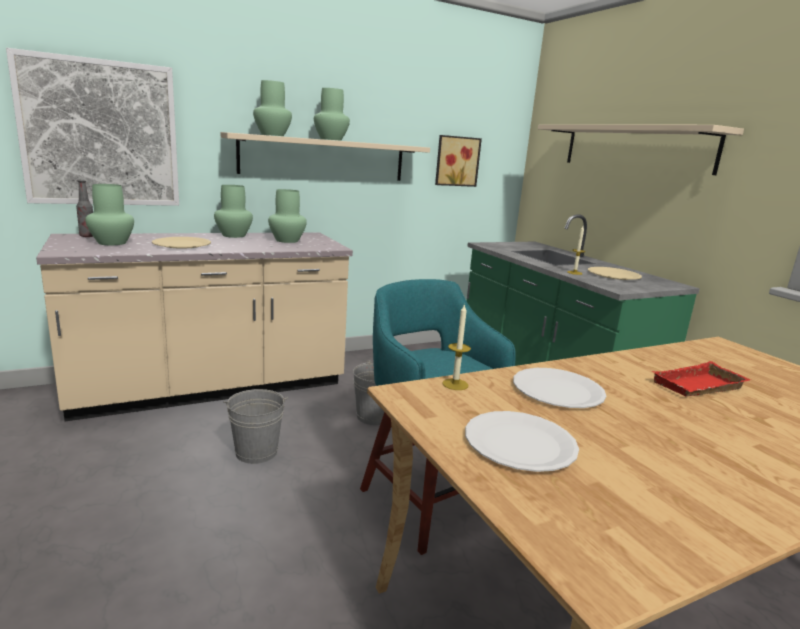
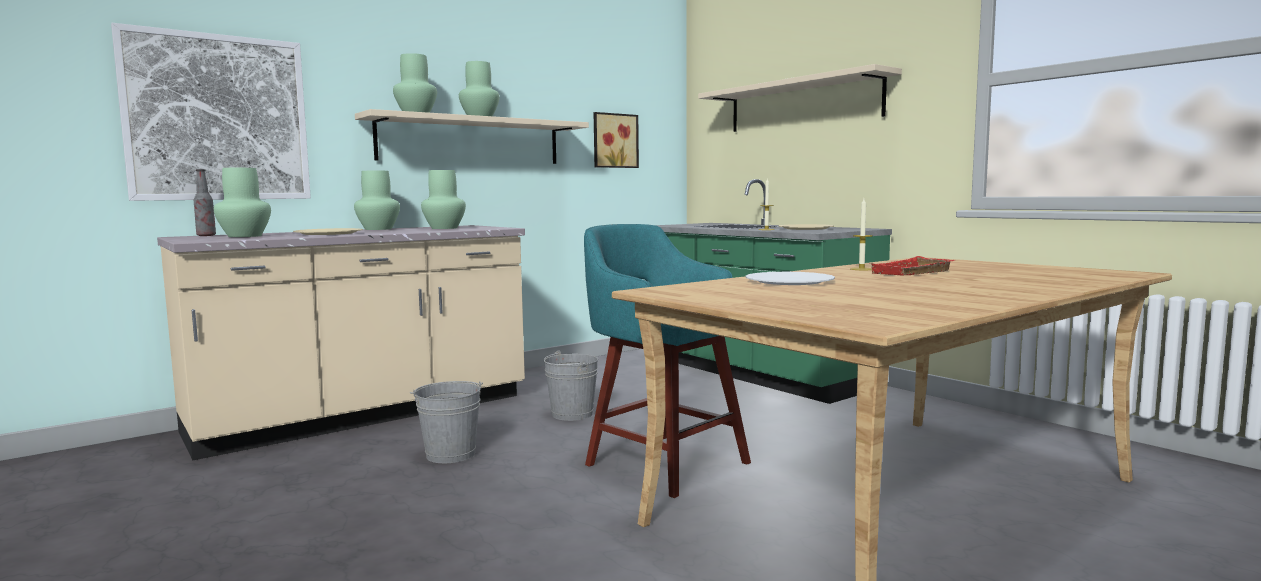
camera: 10 degrees left, 10 degrees down
(455, 384) = (693, 285): candle -> candle (861, 269)
(520, 443) = (774, 298): white plate -> none

